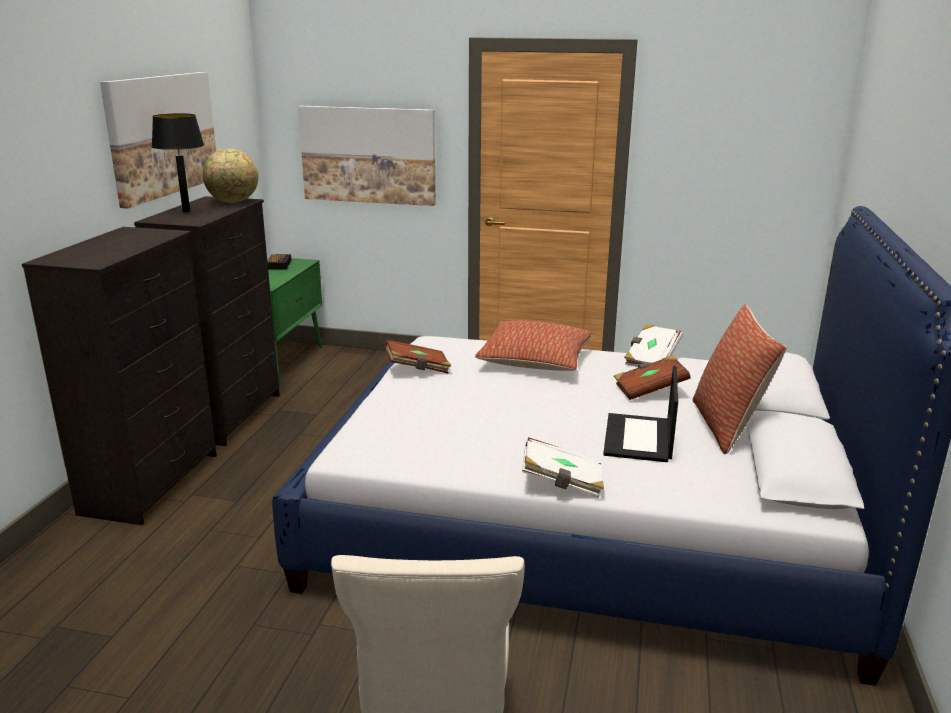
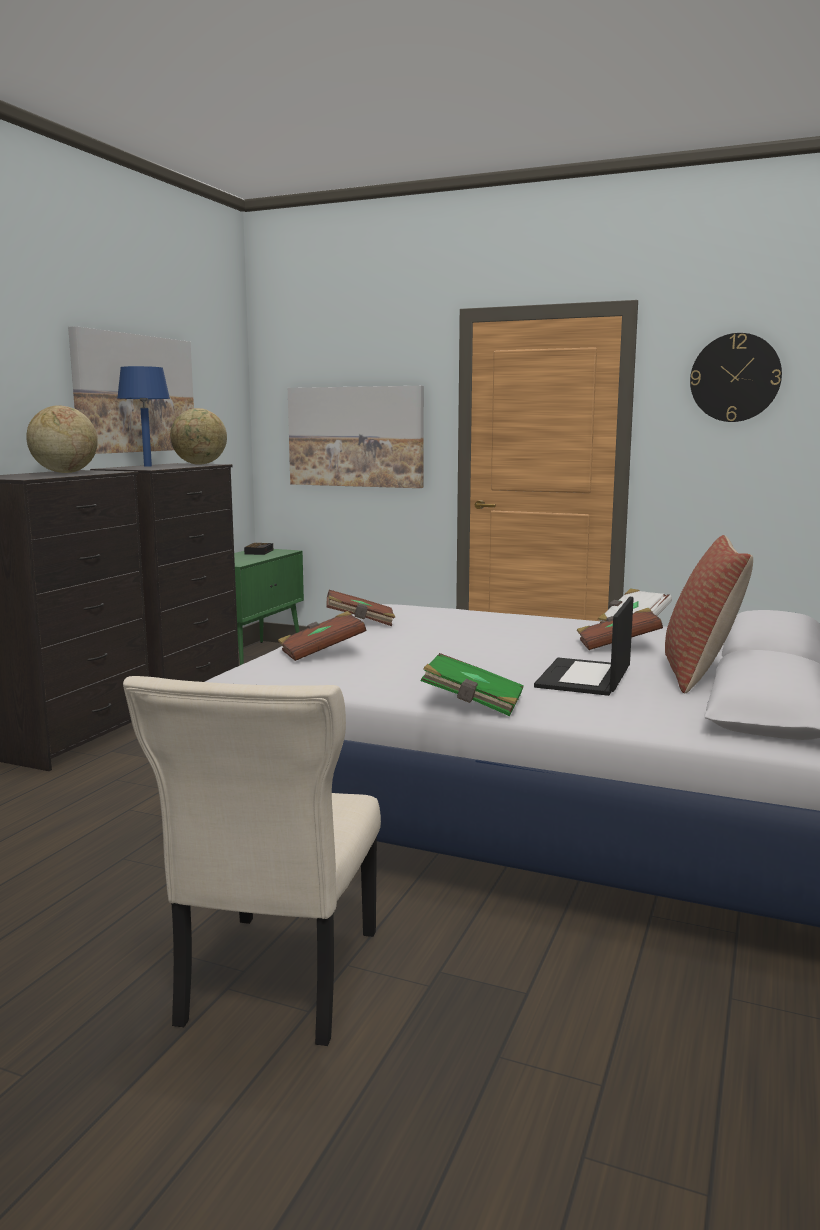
camera: 10 degrees right, 10 degrees down
(121, 240) = (64, 472): none -> globe
(186, 211) = (148, 466): black table lamp -> blue table lamp
(403, 418) = (321, 652): none -> brown book
(535, 361) = (495, 622): pillow -> none
(562, 483) = (472, 704): white book -> green book
(721, 115) = (735, 378): none -> wall clock

